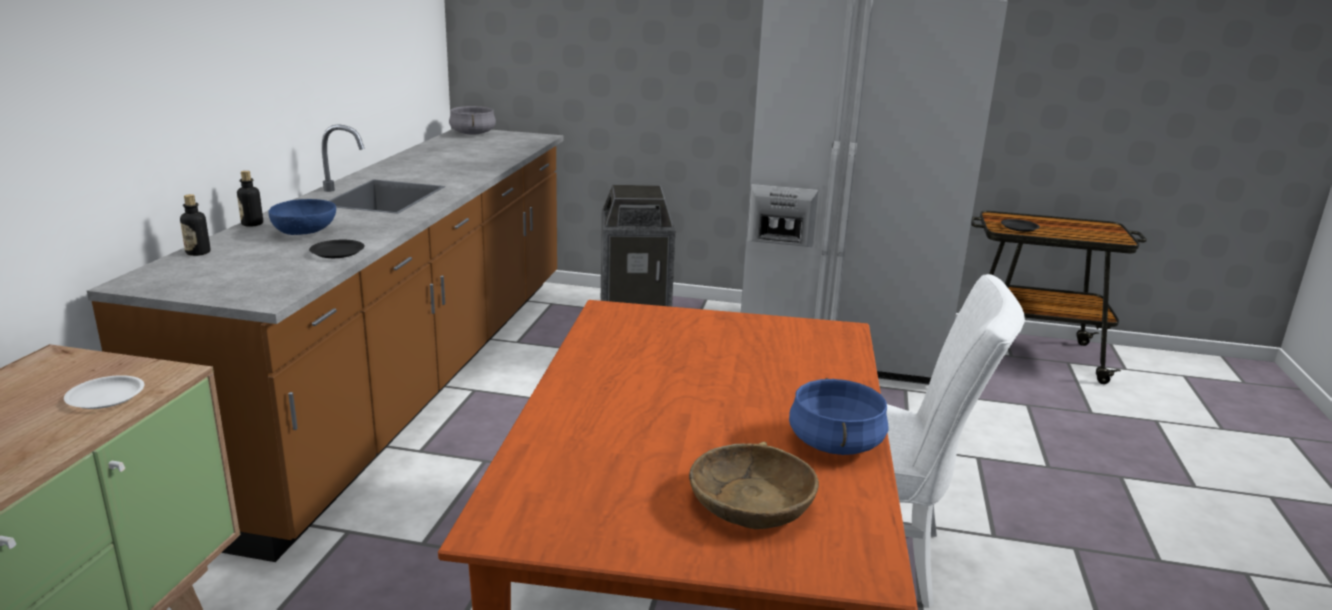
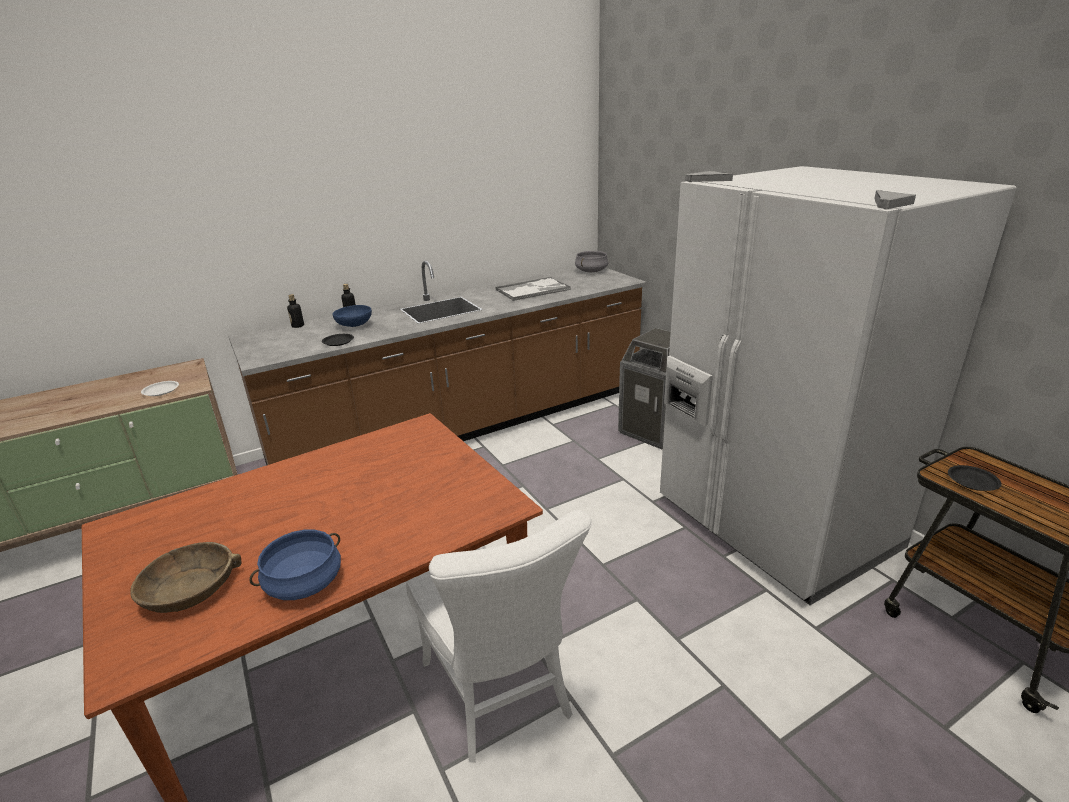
camera: 50 degrees right, 5 degrees up
(453, 159) = (533, 290): none -> tray

